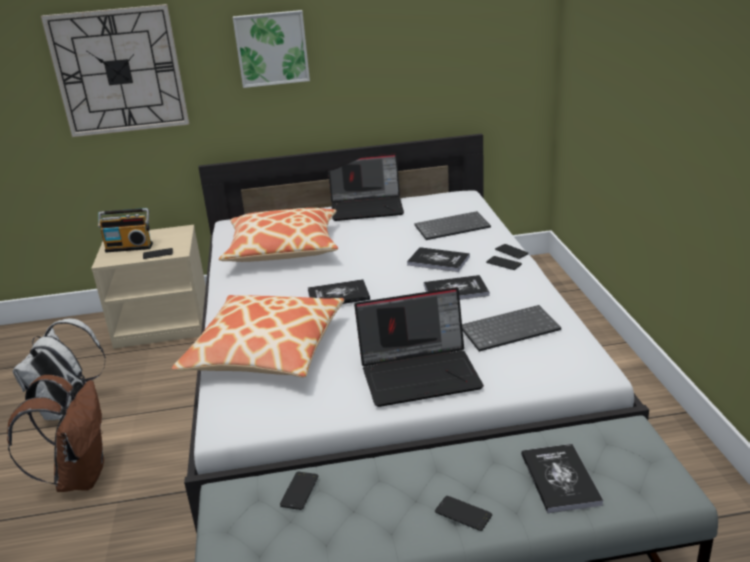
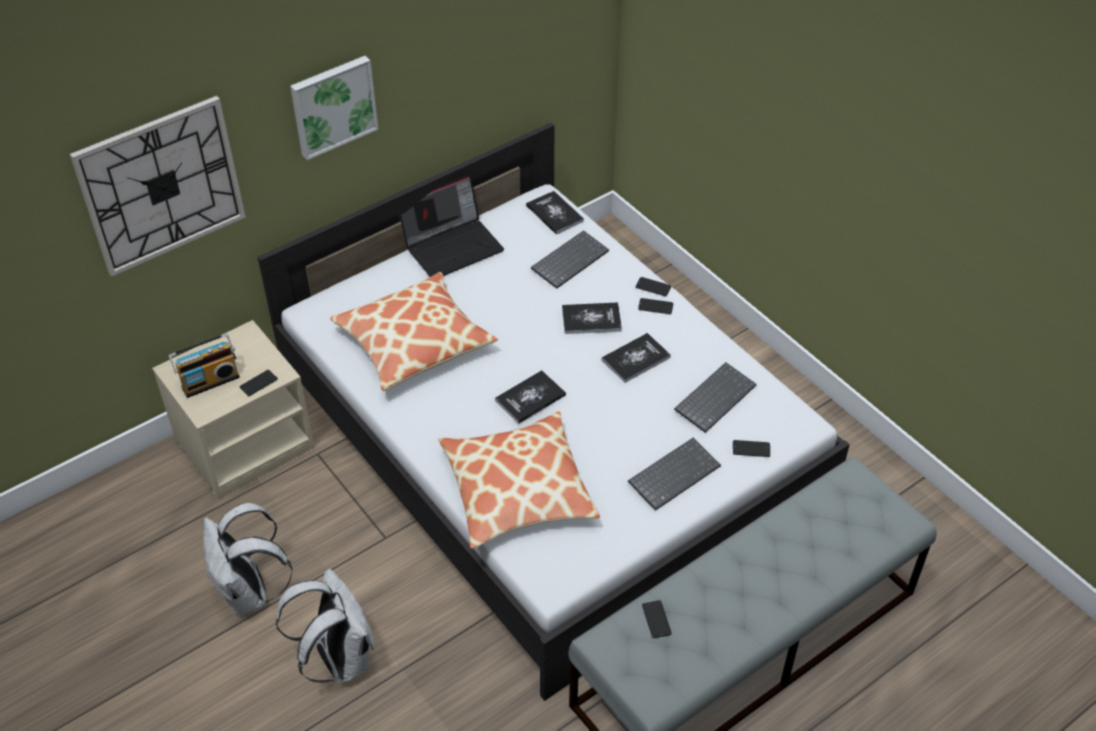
camera: 30 degrees left, 20 degrees up
(80, 476) = (338, 659): brown backpack -> white backpack
(421, 373) = (674, 473): laptop -> keyboard
(463, 514) = (784, 593): phone -> phone (751, 449)
(560, 479) = (830, 539): book -> book (554, 213)

